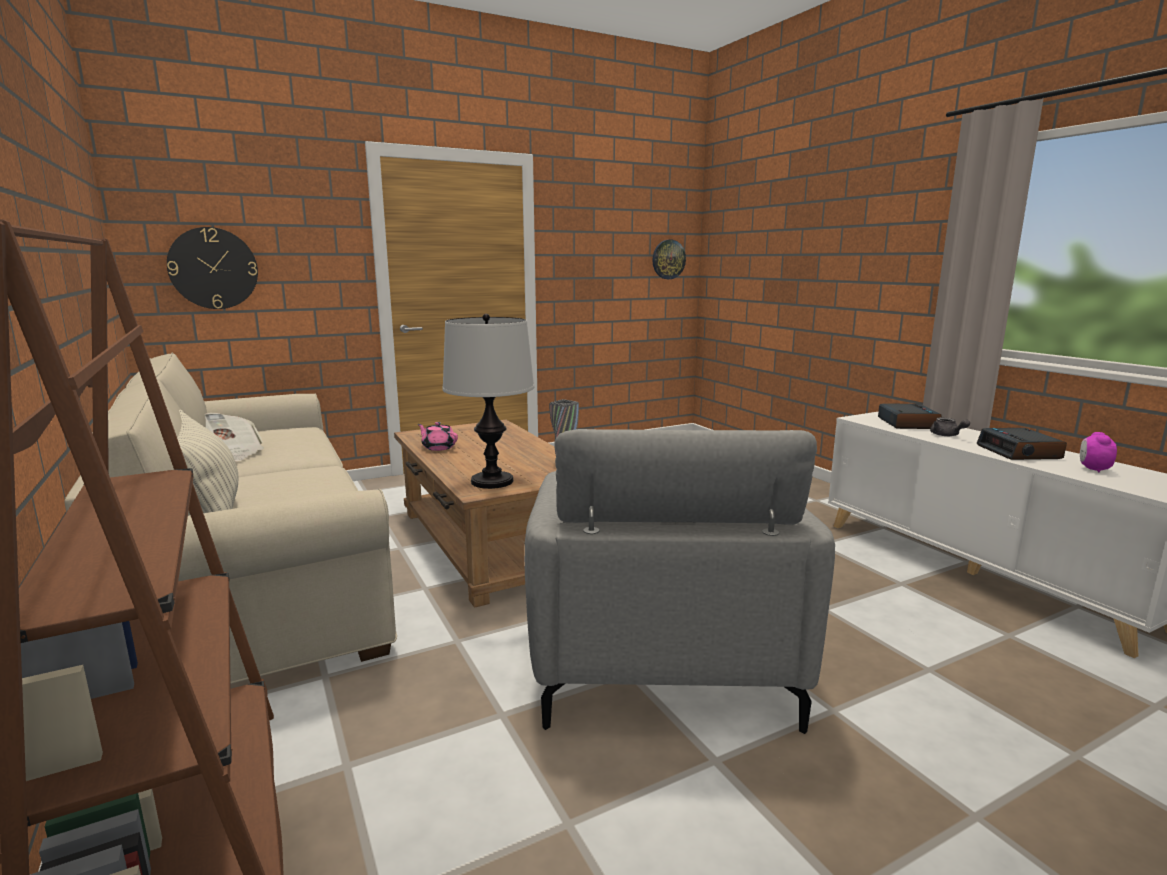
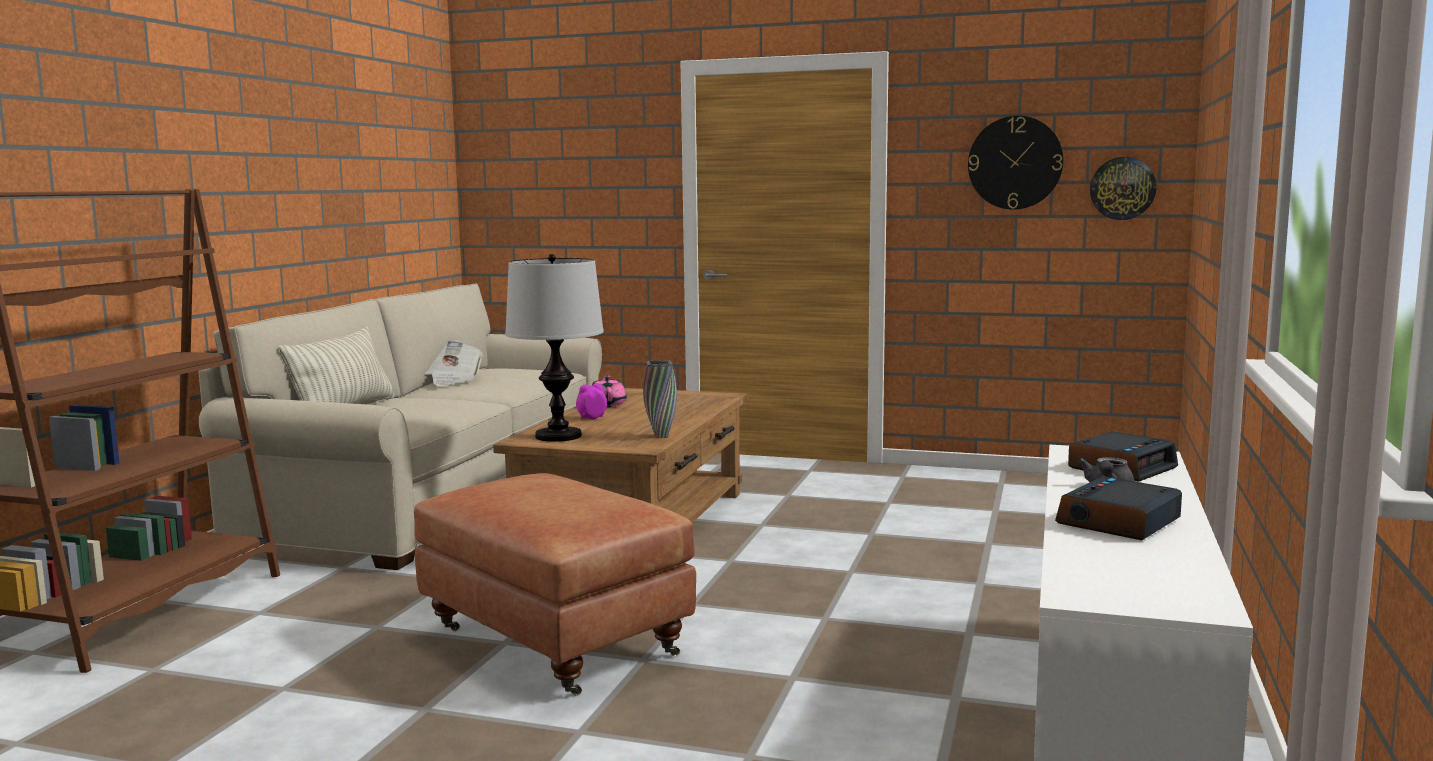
camera: 45 degrees right, 5 degrees down
(213, 268) = (532, 203): wall clock -> wall clock (1015, 162)
(661, 656) = (552, 644): grey armchair -> brown ottoman
(1093, 469) = (1130, 558): alarm clock -> alarm clock (591, 418)

